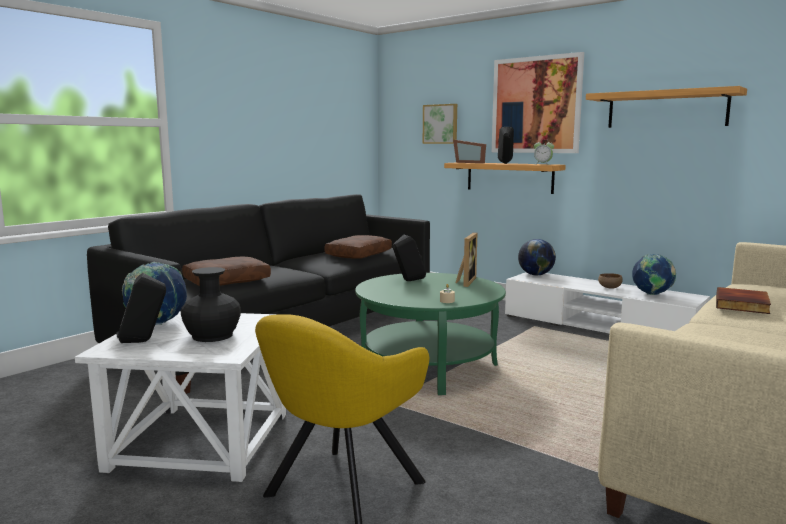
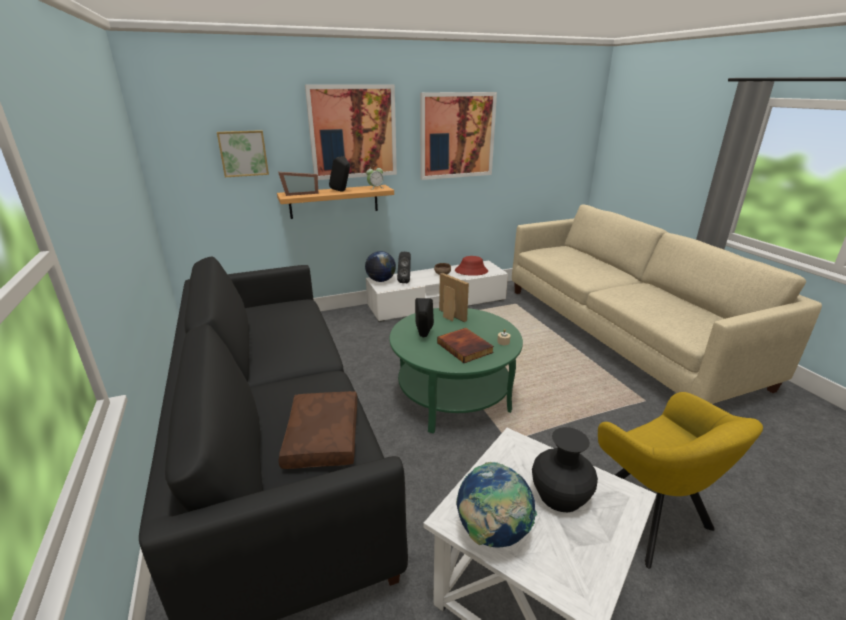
camera: 60 degrees left, 15 degrees up
(144, 341) = (563, 556): black speaker -> black speaker (405, 281)
(358, 254) = (296, 327): brown pillow -> none
(652, 295) = (471, 271): globe -> red hat
(666, 109) = (457, 136): shelf -> picture
(743, 304) = (584, 270): book -> book (465, 347)

